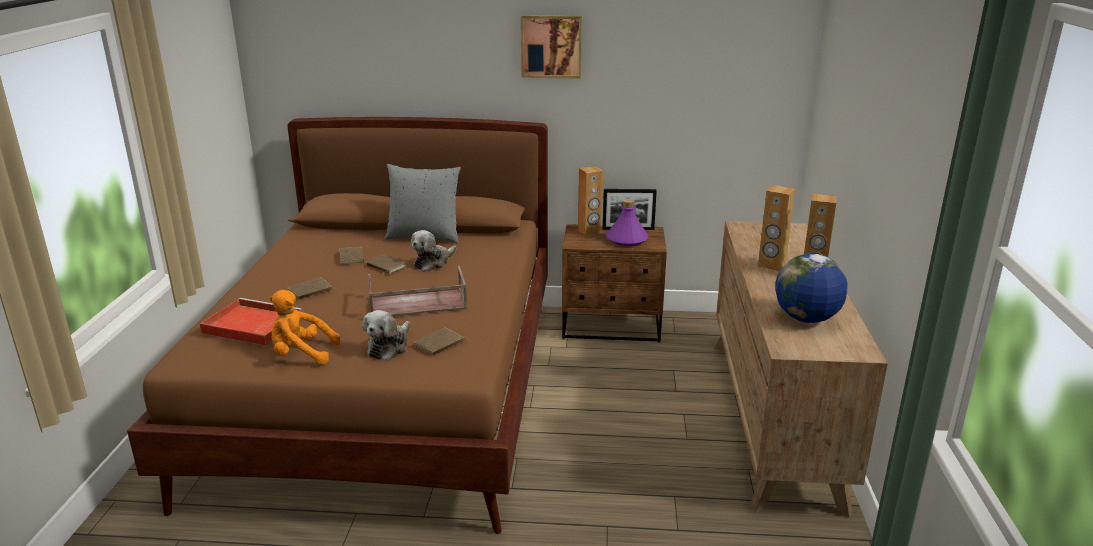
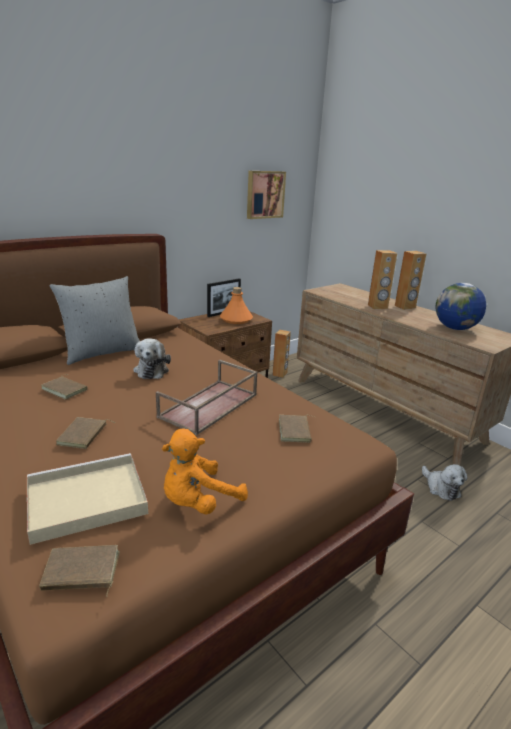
camera: 45 degrees left, 0 degrees up
(251, 325) = (84, 500): red tray -> beige tray
(385, 267) = (116, 386): brown book -> brown book (81, 573)
(389, 347) = (262, 452): plush toy -> plush toy (441, 488)
(551, 46) = (157, 162): picture -> picture (264, 194)
(589, 231) = (203, 320): brown speaker -> brown speaker (280, 374)
(626, 240) = (236, 319): purple bottle -> orange bottle

